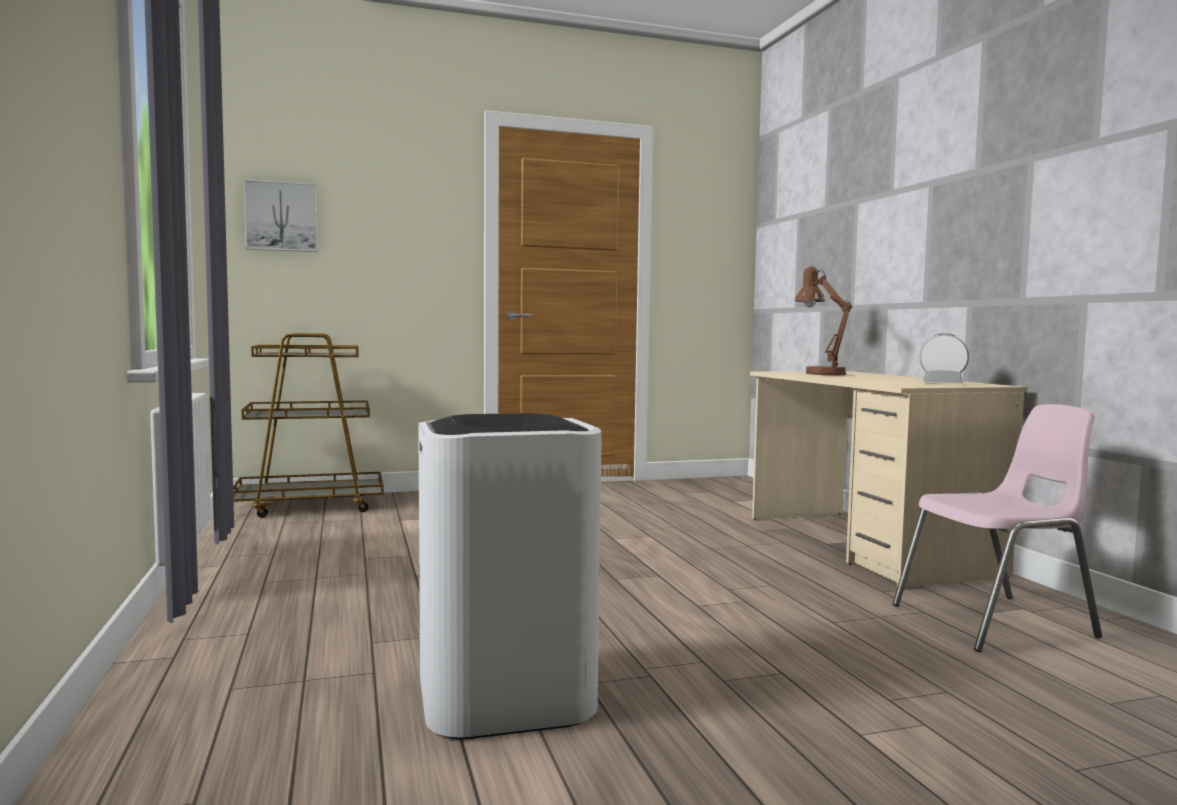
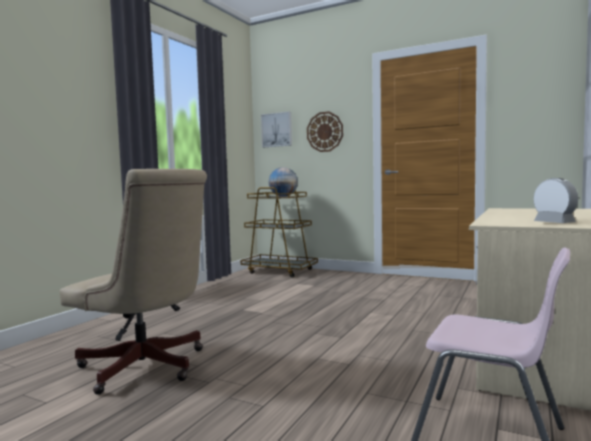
camera: 45 degrees right, 0 degrees up
(321, 354) = (283, 196): none -> globe
(392, 234) = (325, 132): none -> wall clock
(507, 695) = (147, 368): white trash can -> beige office chair
(820, 373) = (529, 210): brown table lamp -> none

